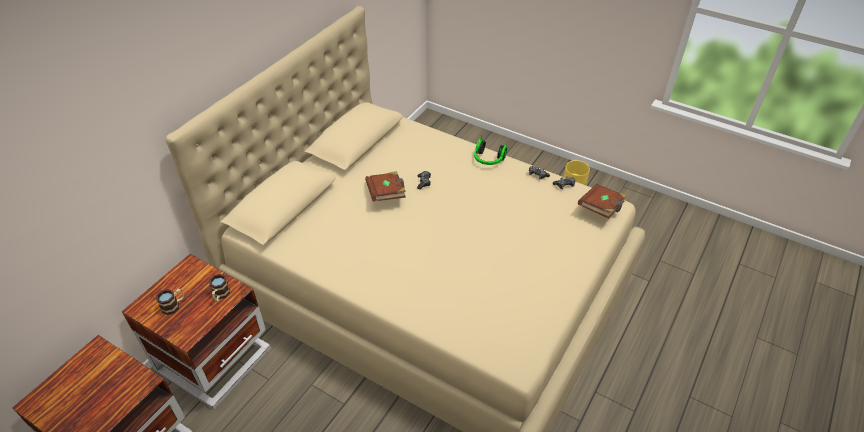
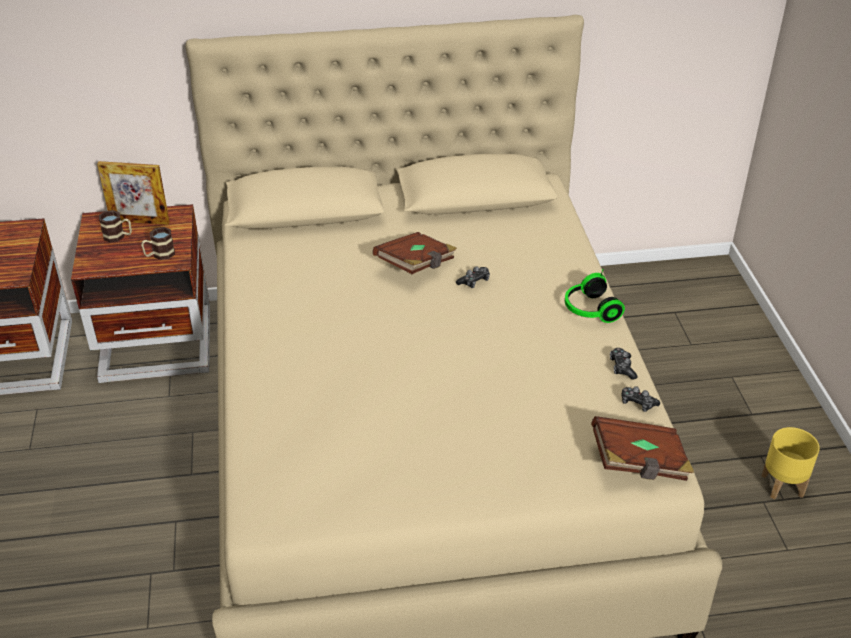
camera: 50 degrees right, 5 degrees down
(172, 287) = (139, 221): none -> picture frame

